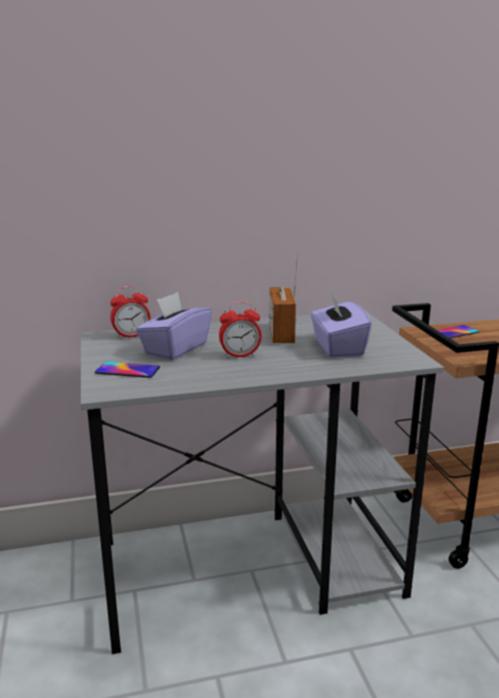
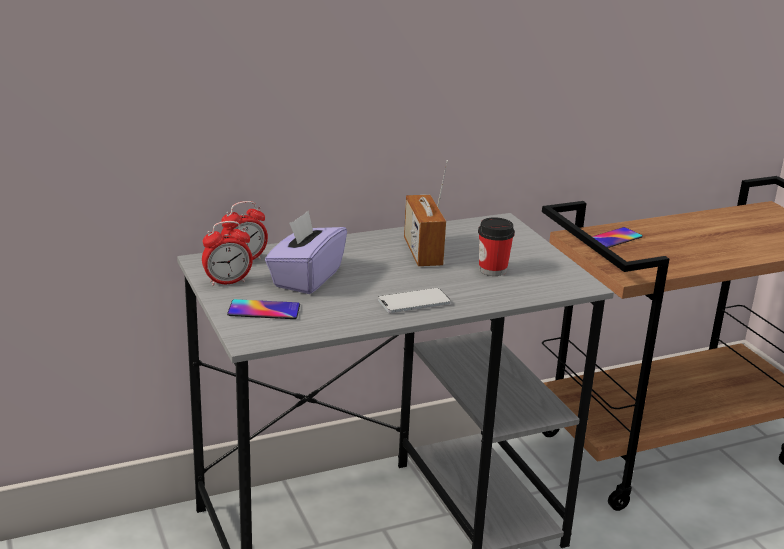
camera: 10 degrees left, 5 degrees up
(240, 355) = (385, 284): alarm clock -> alarm clock (227, 282)
(259, 368) = (414, 302): none -> phone
(337, 347) = (492, 270): purple tissue box -> cup

